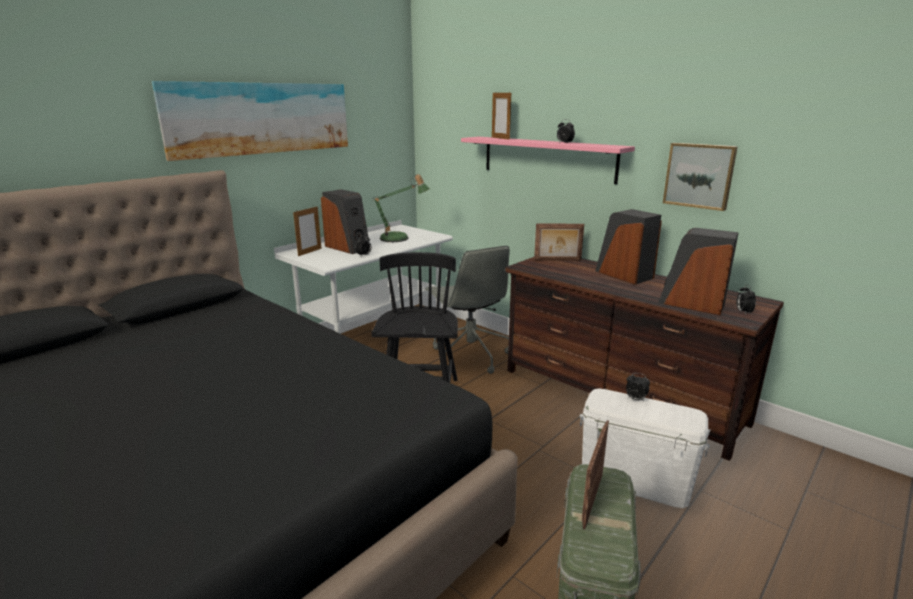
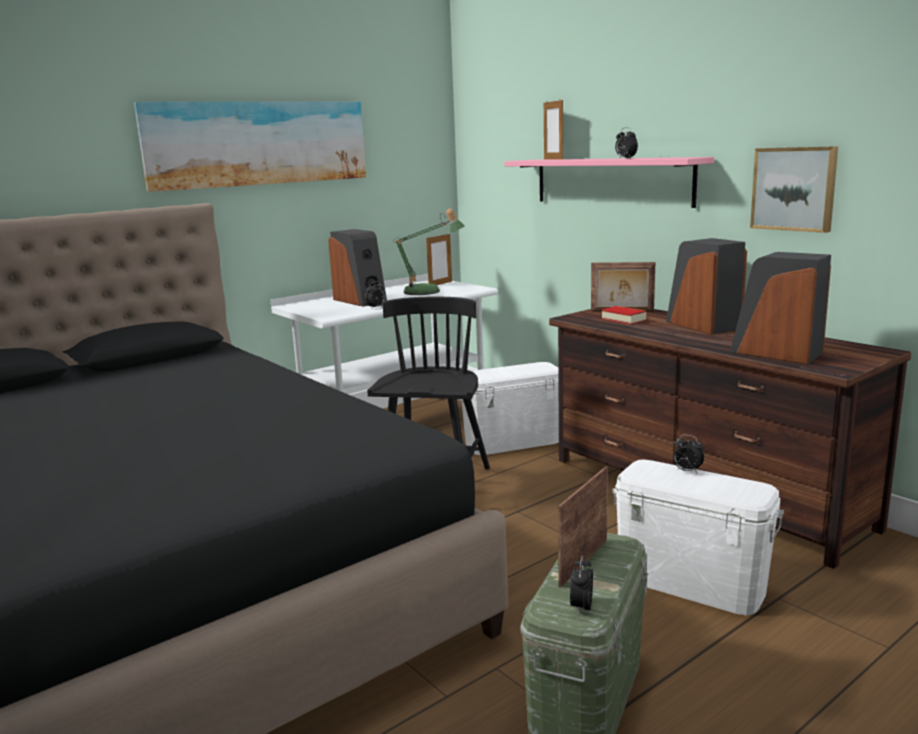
camera: 10 degrees right, 5 degrees down
(310, 252) = (313, 305): picture frame -> picture frame (440, 284)
(468, 355) = (512, 442): grey office chair -> white storage box
(563, 269) = (624, 319): none -> book
(743, 312) = (842, 361): alarm clock -> alarm clock (581, 607)

